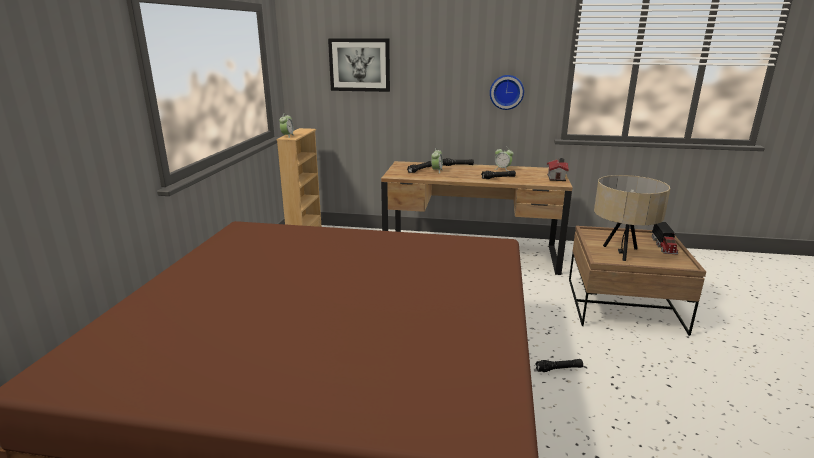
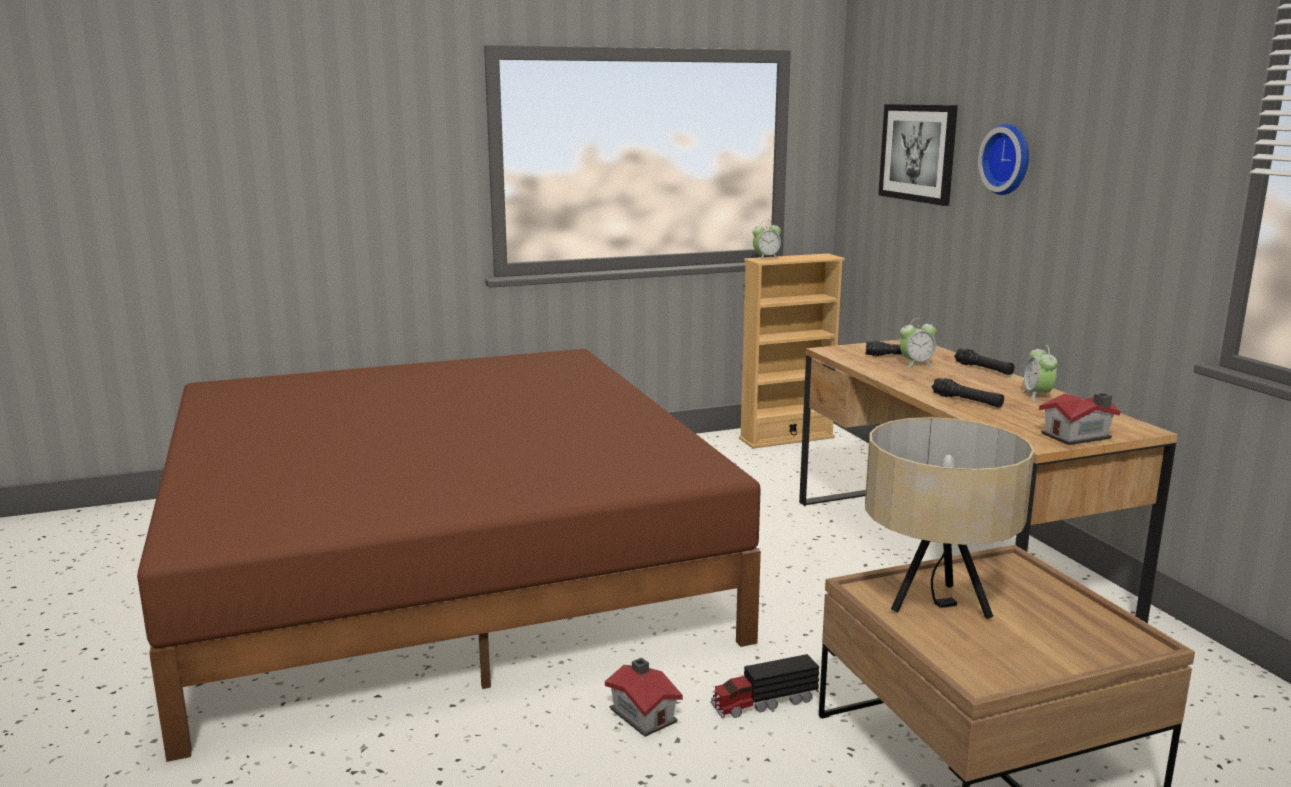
camera: 60 degrees right, 5 degrees down
(506, 92) = (1122, 229): wall clock -> wall clock (1009, 159)
(559, 369) = (643, 714): black flashlight -> toy house
(663, 245) = (1074, 650): toy truck -> toy truck (763, 702)

